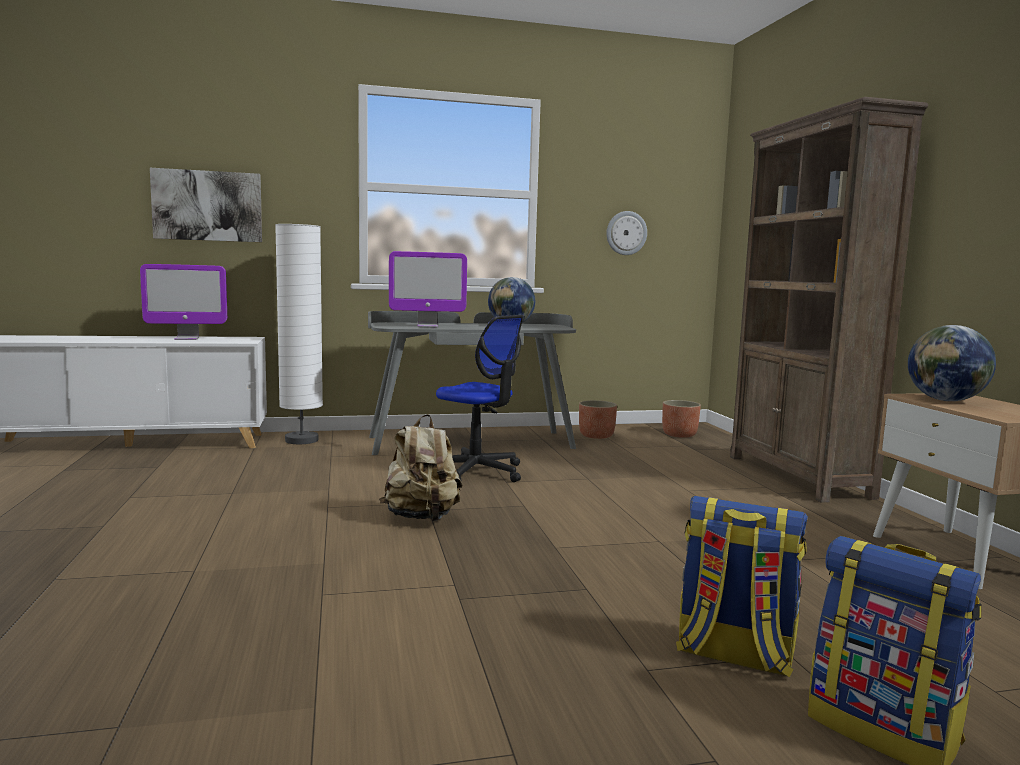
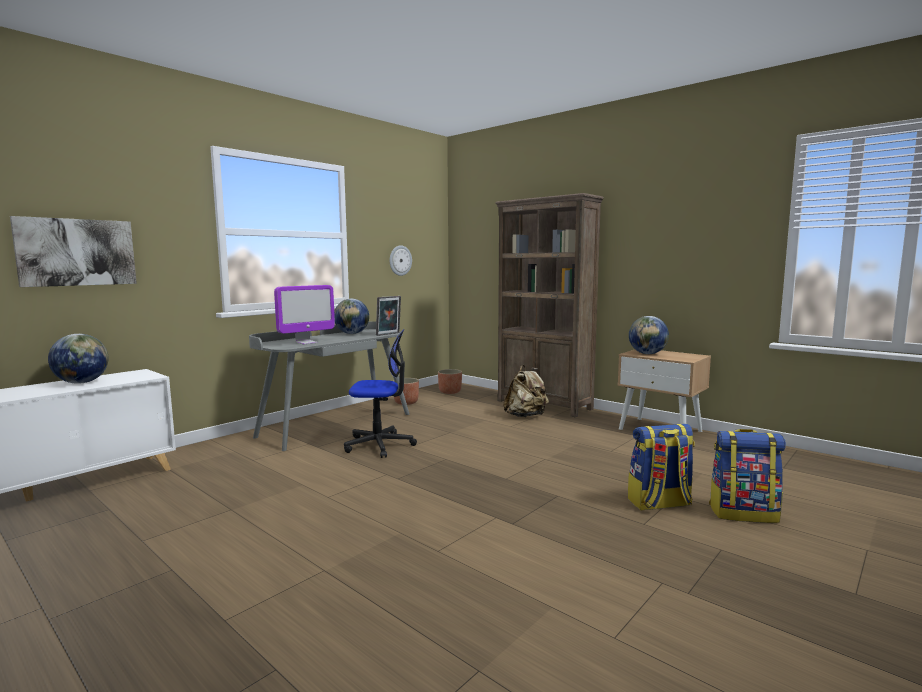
camera: 35 degrees left, 0 degrees up
(187, 339) = (82, 382): monitor -> globe
(301, 440) = (200, 453): white floor lamp -> none
(422, 518) = (403, 484): beige backpack -> beige backpack (526, 416)
(549, 329) = (389, 334): none -> picture frame

